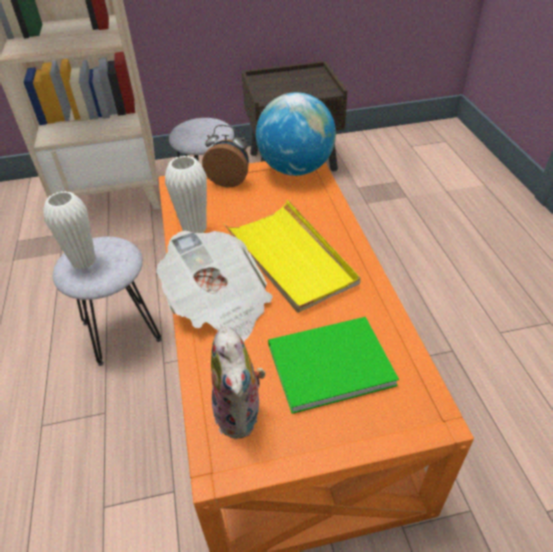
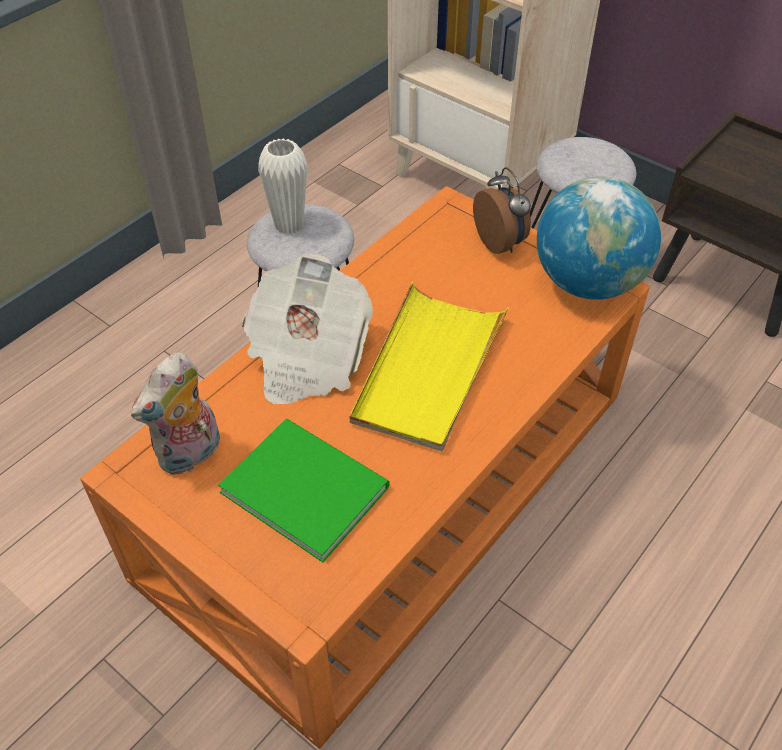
camera: 50 degrees right, 5 degrees up
(194, 229) = (393, 267): white vase -> none

